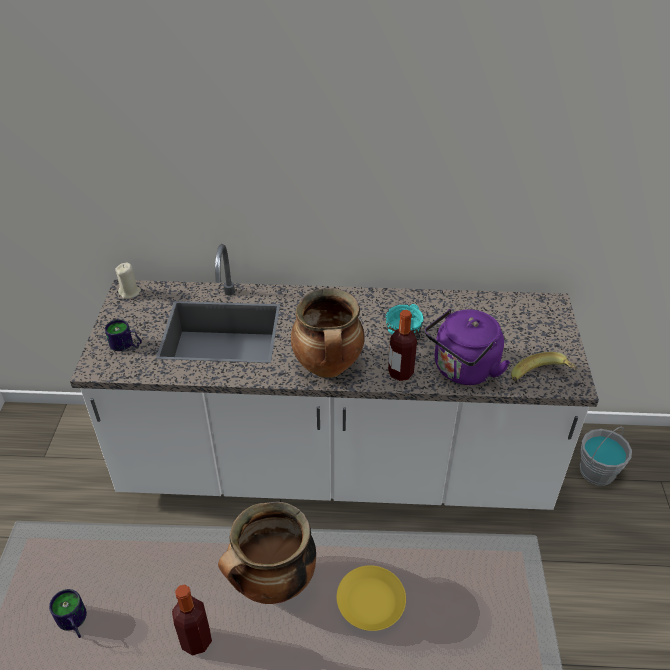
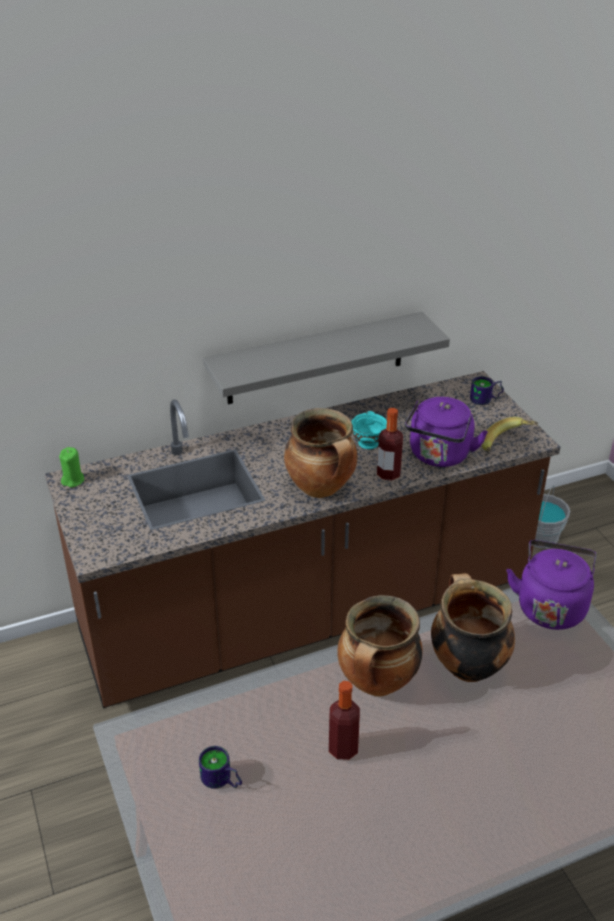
camera: 25 degrees left, 5 degrees down
(125, 346) = (110, 528): mug -> mug (486, 400)
(130, 292) = (73, 480): beige candle -> green candle
(335, 467) = (306, 613): white counter -> brown counter
(370, 601) = (466, 664): yellow plate -> cooking pot
(382, 238) = (316, 358): none -> grey shelf
(498, 570) = (550, 606): none -> purple kettle

